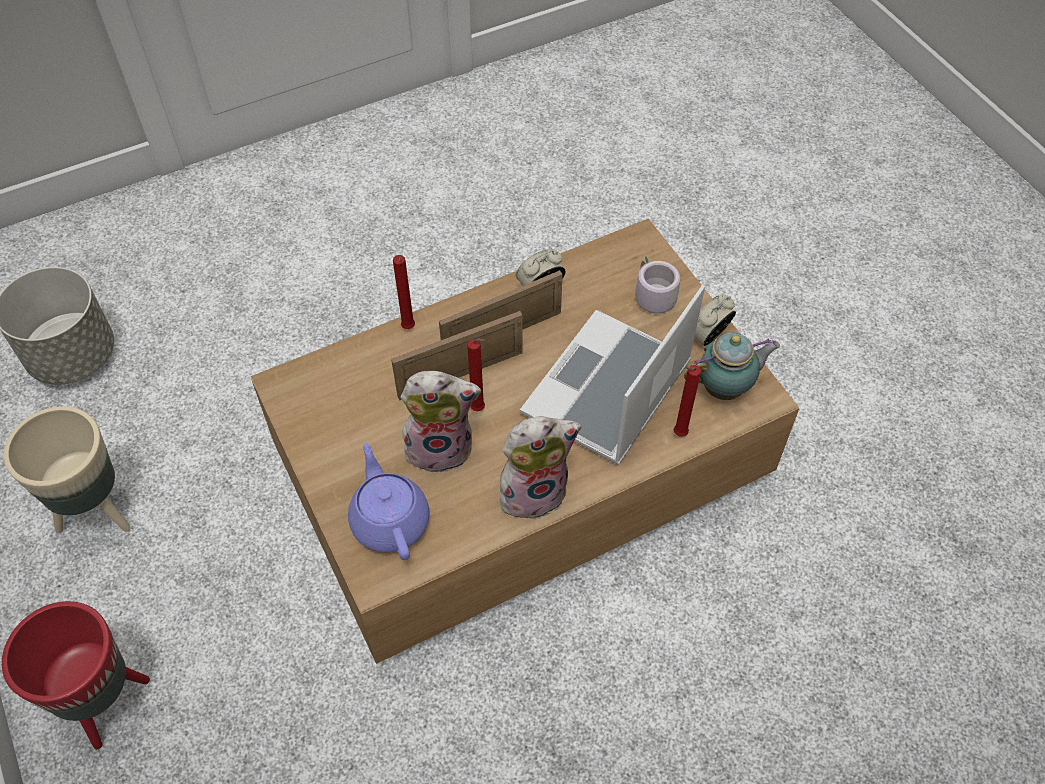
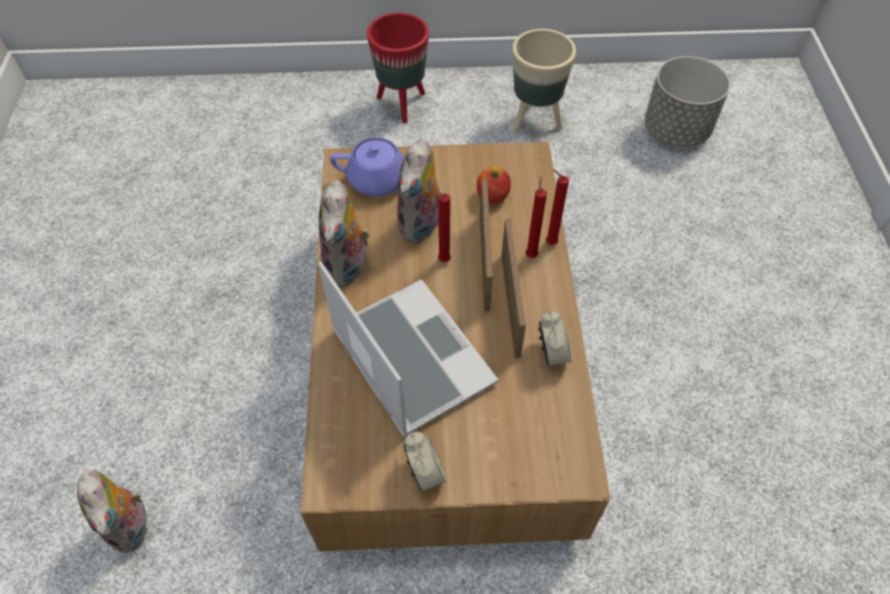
camera: 115 degrees right, 0 degrees up
(364, 399) = (492, 196): none -> apple
(650, 296) = (499, 445): grey mug -> none
(678, 434) = (335, 389): red candle -> red candle (531, 254)
(726, 388) = (358, 455): teapot -> none
(857, 663) = (133, 526): none -> plush toy

